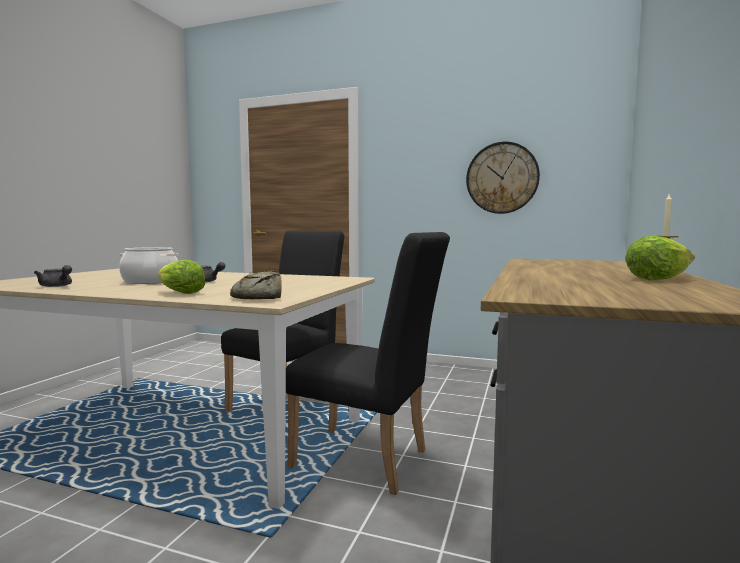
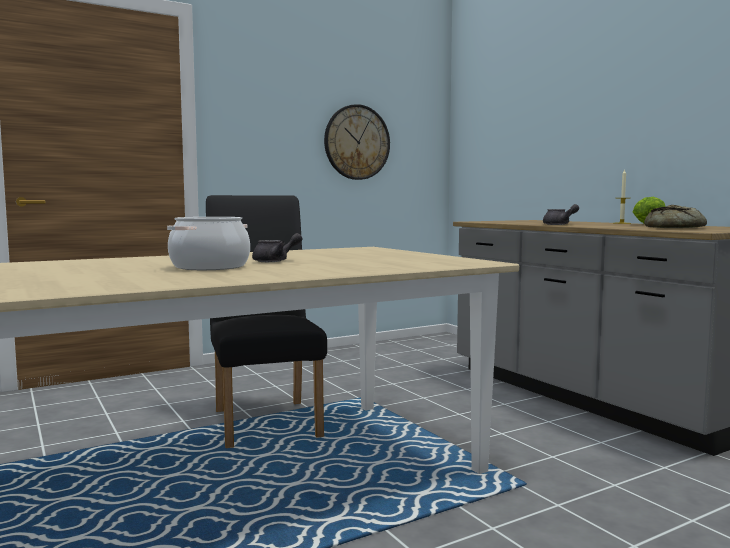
camera: 50 degrees left, 0 degrees up
(57, 286) = (146, 281): grey teapot -> grey teapot (560, 224)
(179, 293) = (362, 267): lettuce -> none
(259, 297) = (450, 262): bread -> bread (675, 228)
(369, 461) = (453, 425): black chair -> none

